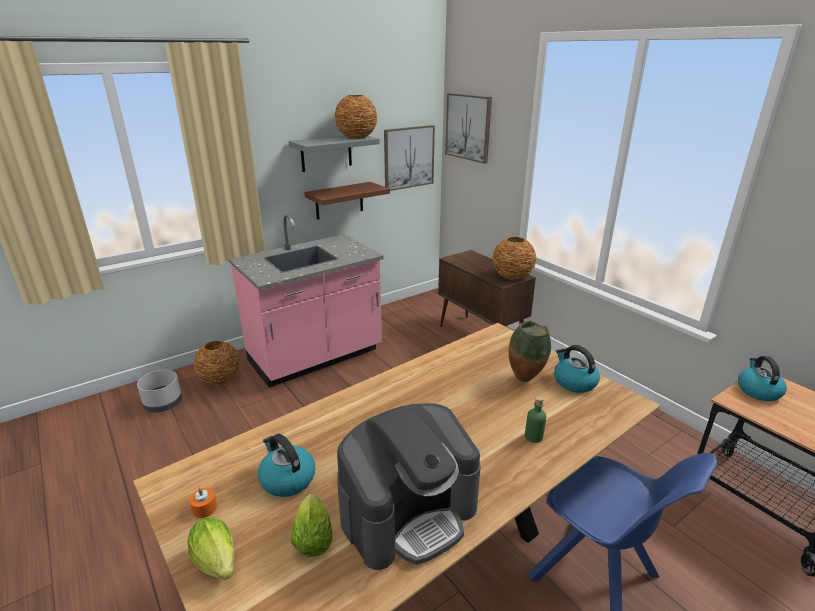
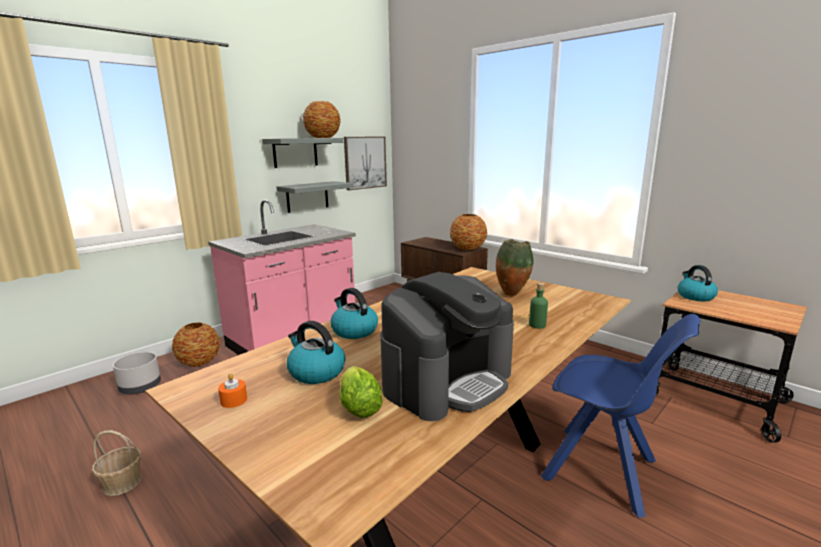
camera: 10 degrees left, 10 degrees down
(136, 514) = (122, 483): none -> basket
(218, 564) = (263, 438): lettuce -> none
(339, 200) = (307, 196): brown shelf -> grey shelf
(468, 127) = (415, 135): picture -> none
(574, 382) = (554, 293): kettle -> kettle (354, 331)

